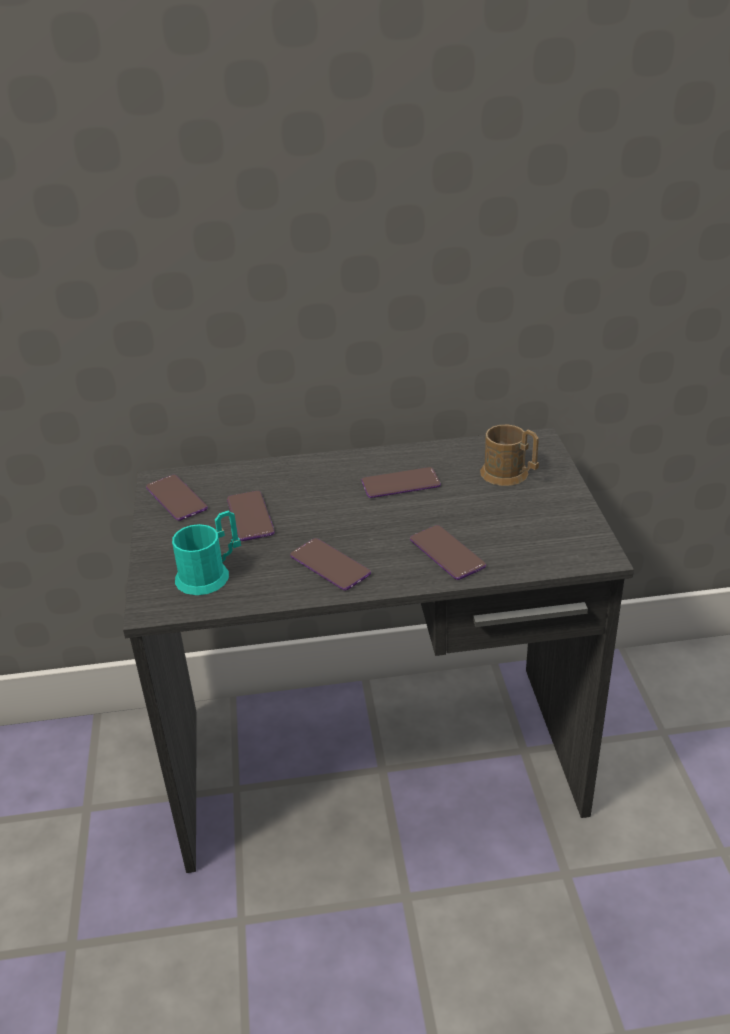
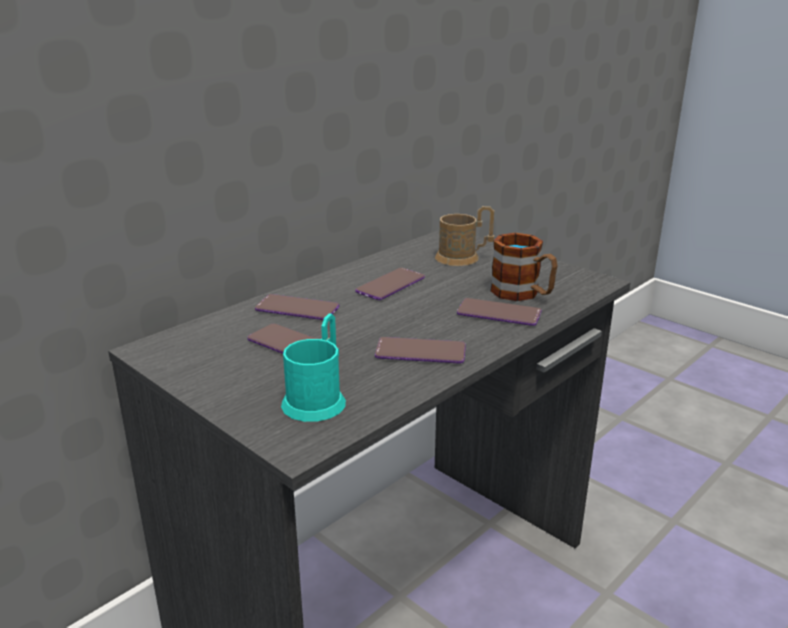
camera: 40 degrees left, 10 degrees down
(176, 499) = (189, 356): phone -> phone (297, 309)
(501, 540) = (523, 294): none -> mug

